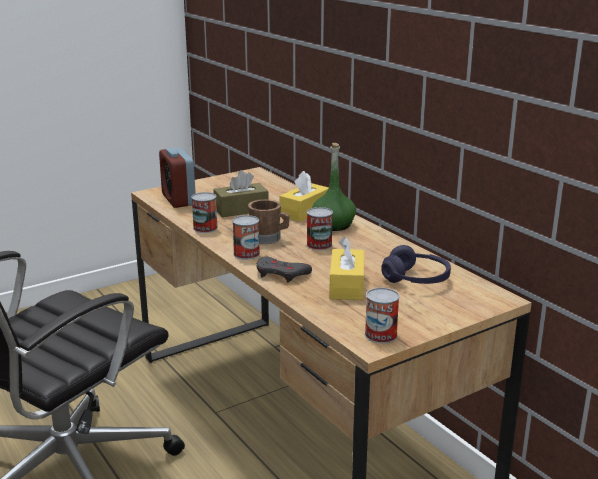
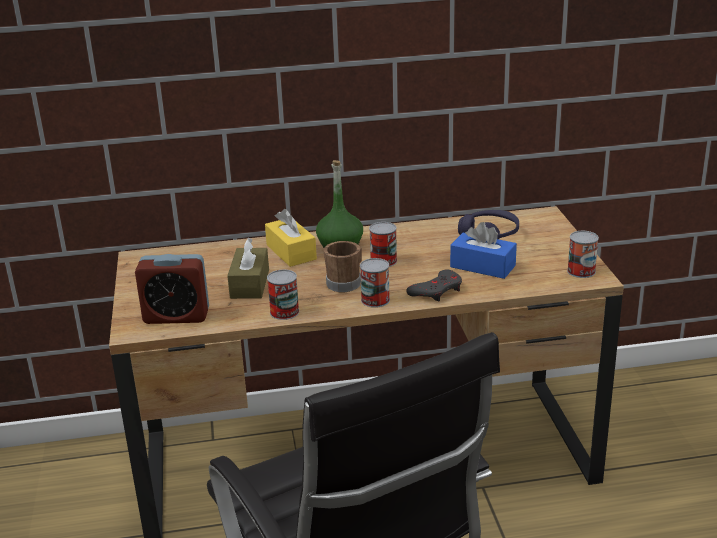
camera: 65 degrees left, 5 degrees up
(346, 285) = (482, 266): yellow tissue box -> blue tissue box

